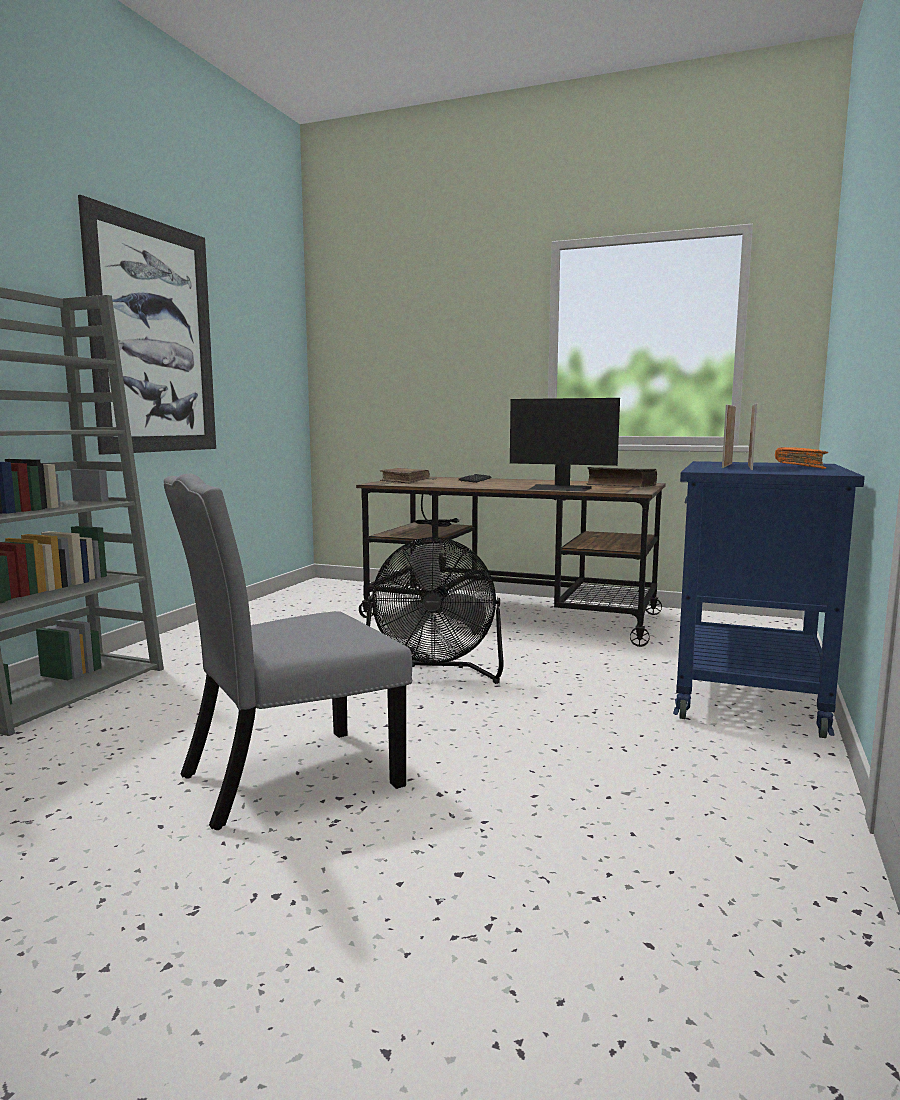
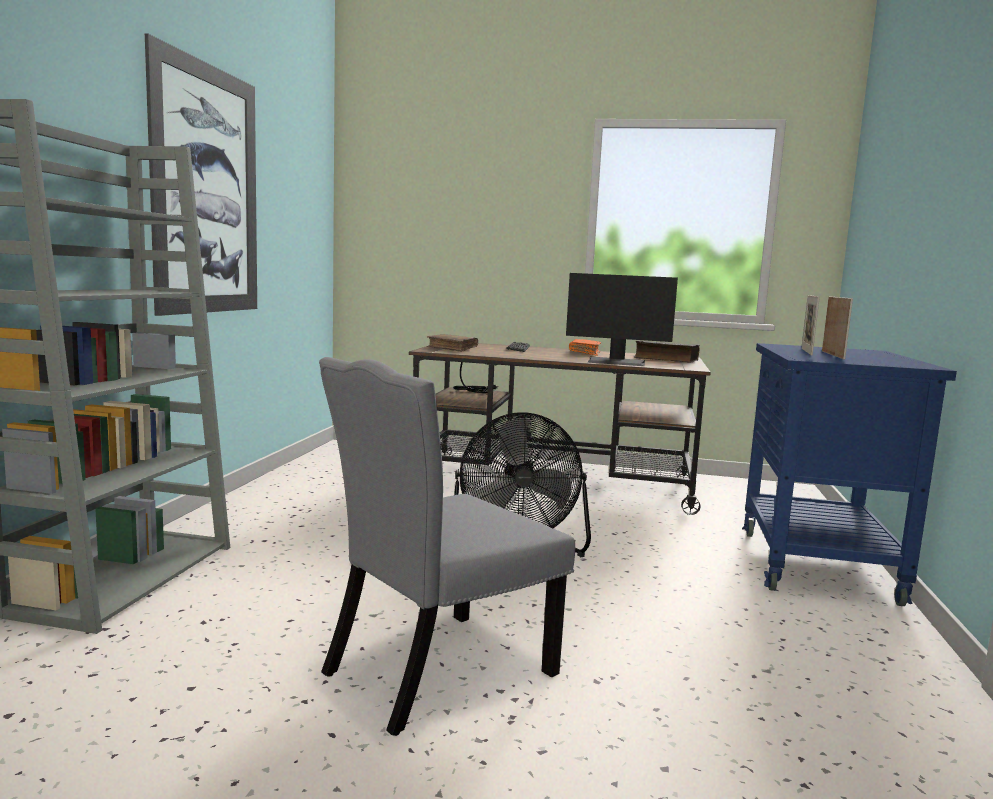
camera: 10 degrees left, 0 degrees up
(799, 467) = (872, 355): orange book -> orange book (585, 353)

